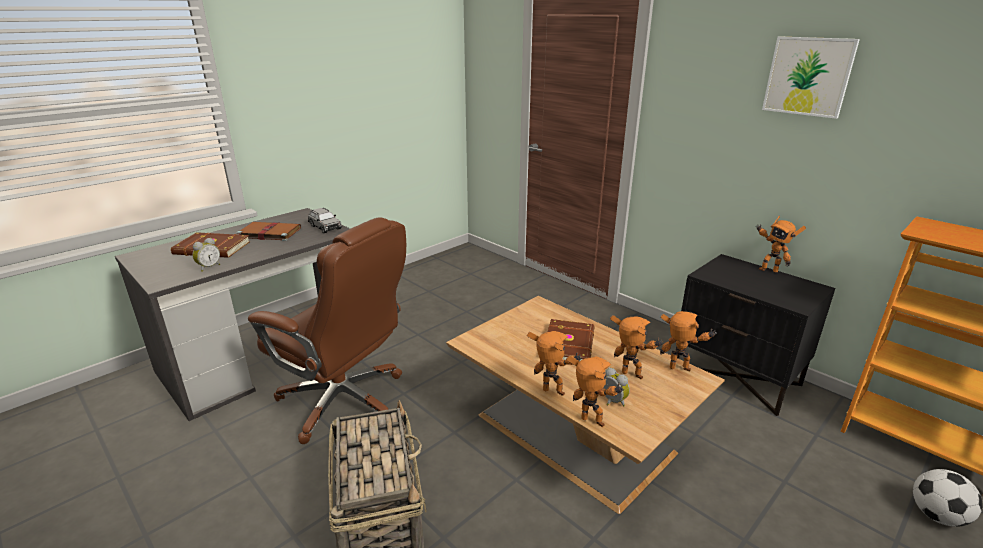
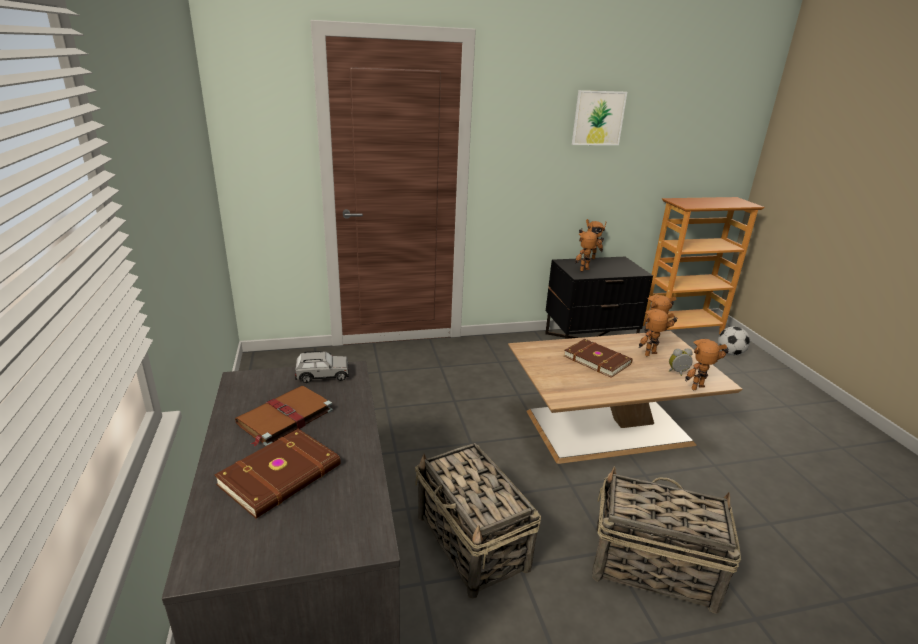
camera: 60 degrees left, 0 degrees up
(208, 267) = (356, 487): alarm clock -> none
(345, 401) = (472, 543): brown office chair -> basket
(552, 394) = (658, 390): toy robot -> toy robot (586, 270)

